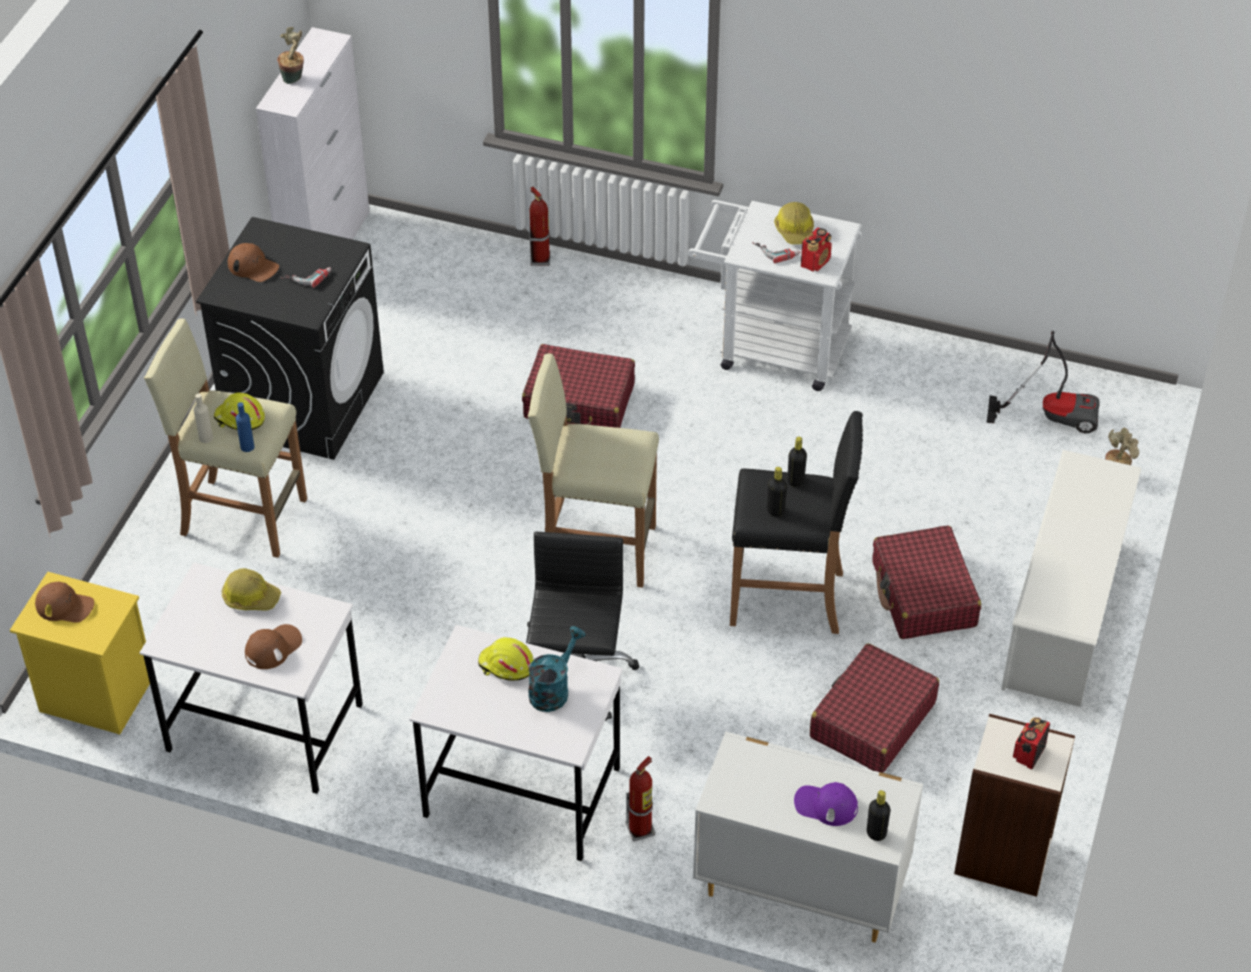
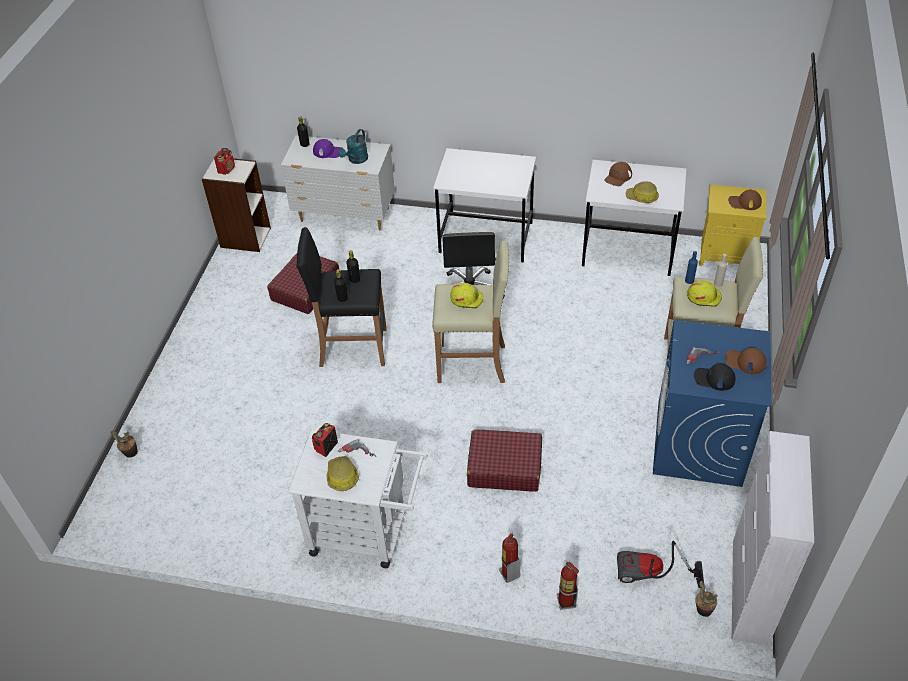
camera: 175 degrees right, 0 degrees up
(294, 79) = (794, 472): potted plant -> potted plant (702, 610)
(304, 252) = (714, 379): none -> black cap
(304, 401) = (699, 444): black washing machine -> blue washing machine
(506, 665) = (494, 182): yellow hard hat -> yellow hard hat (466, 299)
(553, 689) = (467, 175): turquoise watering can -> turquoise watering can (356, 160)
(641, 829) = (424, 229): fire extinguisher -> fire extinguisher (509, 574)
(923, 595) = (270, 359): red suitcase -> none
(1053, 414) = (161, 498): vacuum cleaner -> vacuum cleaner (651, 575)
(1064, 614) = (187, 357): white shoe rack -> none

